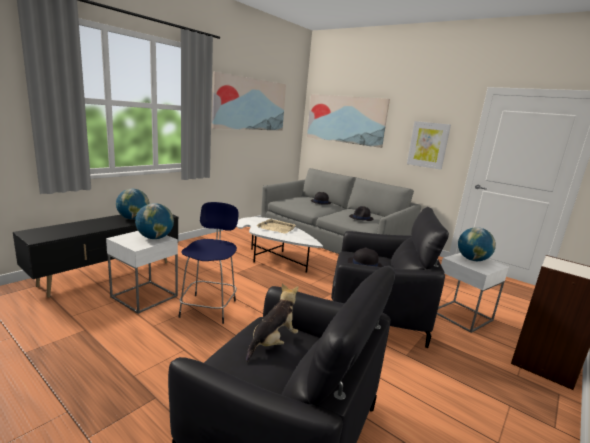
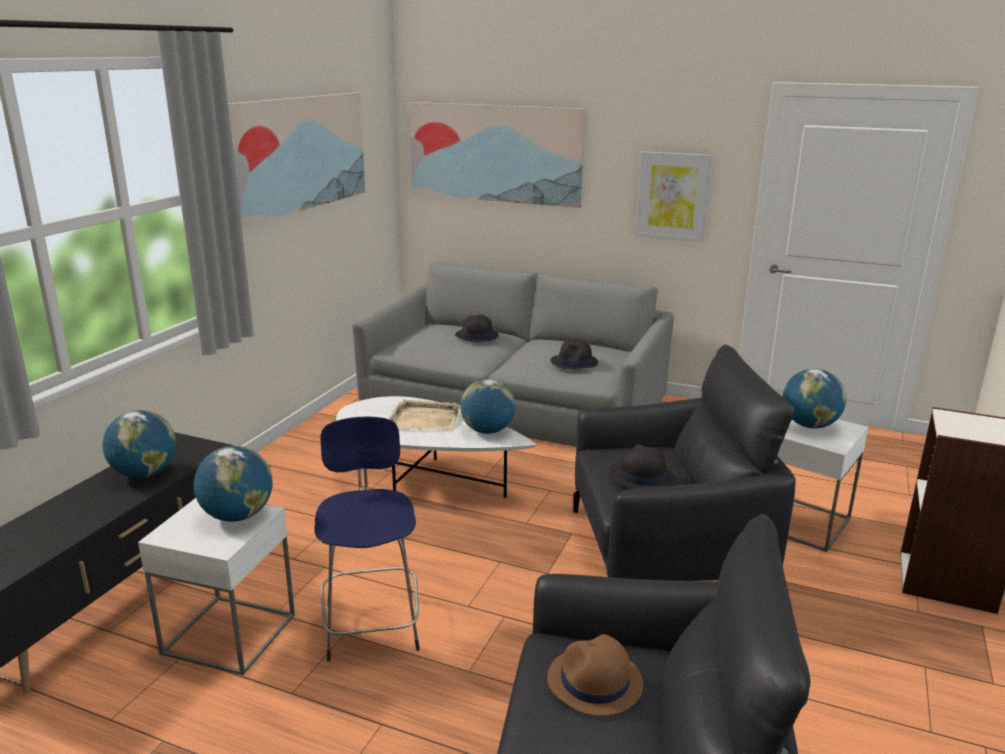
camera: 15 degrees left, 5 degrees up
(273, 342) = (594, 682): plush toy -> brown hat
(302, 237) = (487, 431): none -> globe

